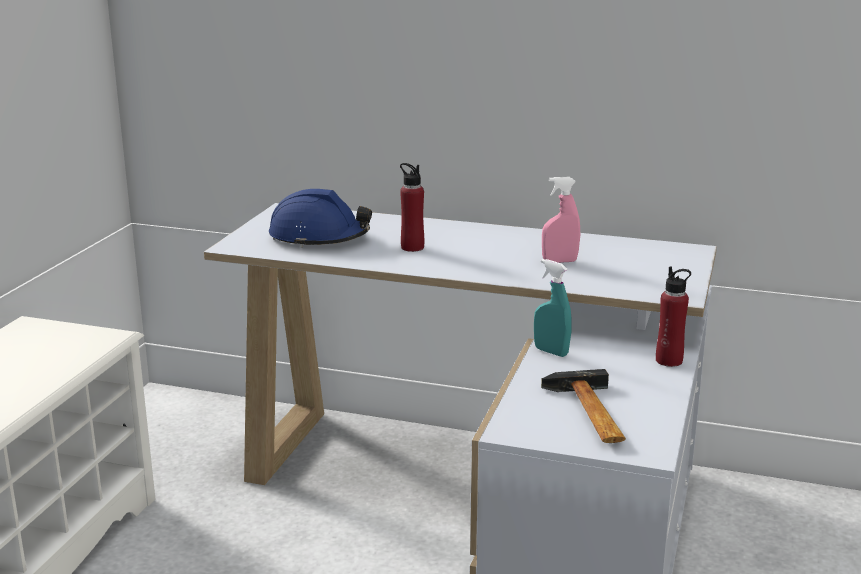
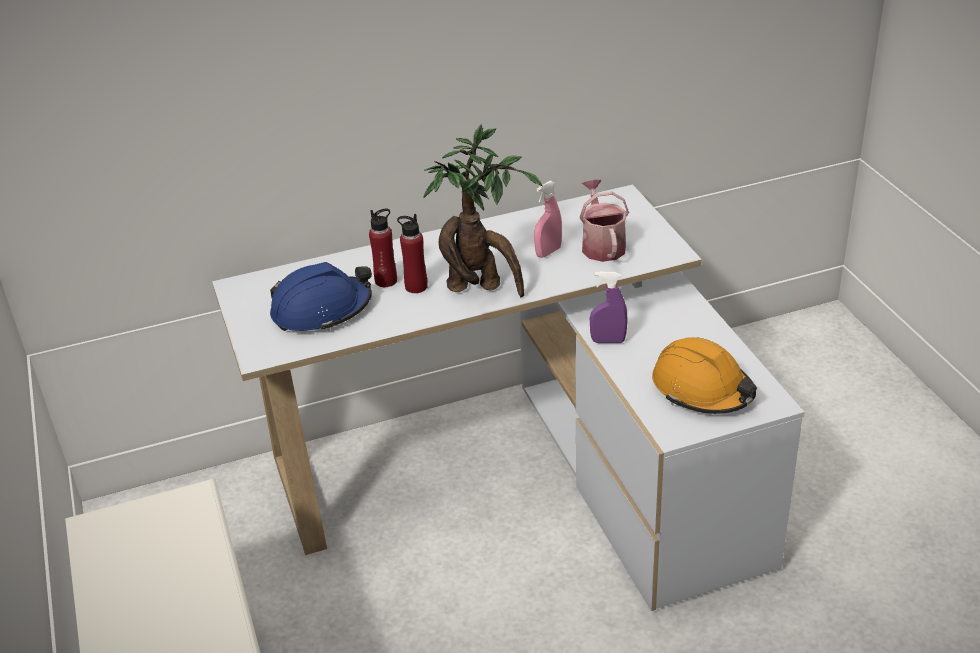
camera: 35 degrees left, 15 degrees up
(463, 263) = (481, 287): none -> potted plant
(551, 352) = (608, 341): turquoise spray bottle -> purple spray bottle
(589, 414) = (702, 389): hammer -> orange hard hat
(617, 271) = (602, 245): none -> watering can
(669, 360) = (692, 311): red bottle -> red bottle (386, 281)

